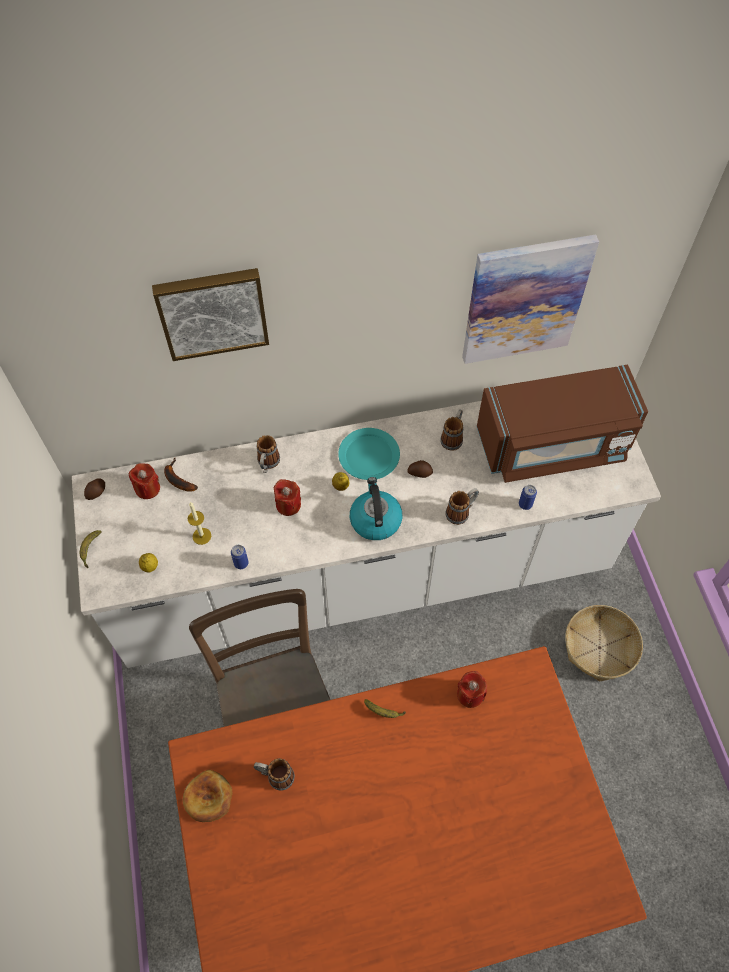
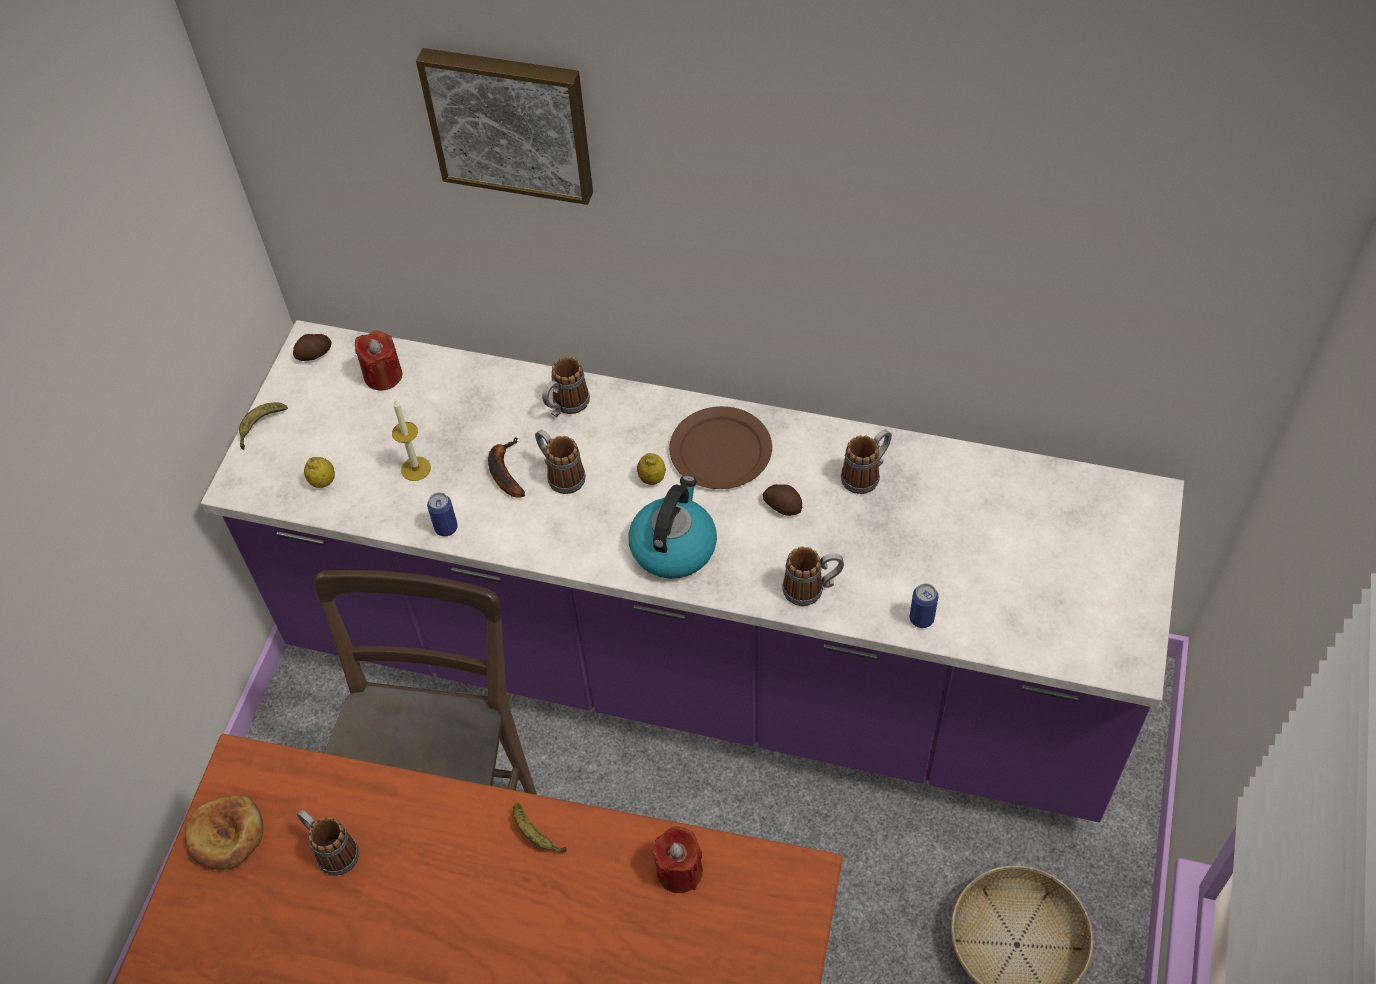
camera: 30 degrees right, 5 degrees down
(177, 479) = (429, 378): banana -> banana (504, 471)
(288, 505) = (560, 474): red candle -> mug
(364, 575) = (699, 665): white counter -> purple counter
(368, 455) = (720, 451): turquoise plate -> brown plate
(524, 299) = (1025, 275): picture -> none
(553, 445) = (1022, 548): brown microwave -> none

